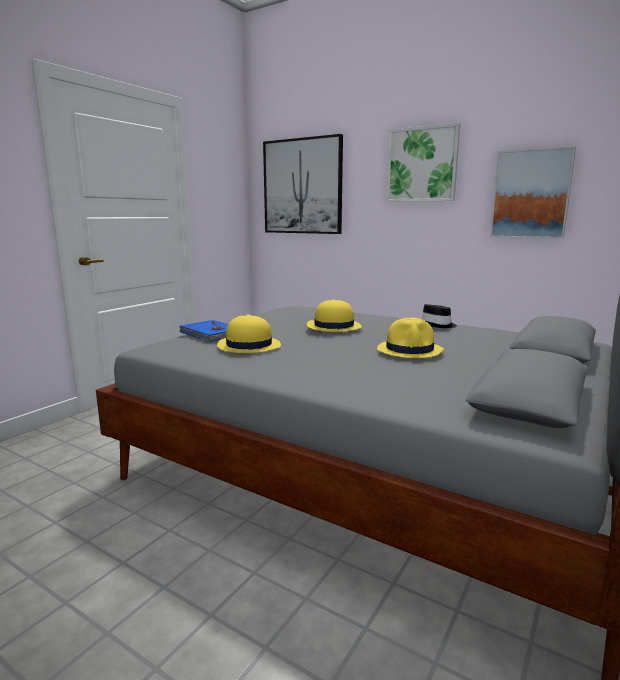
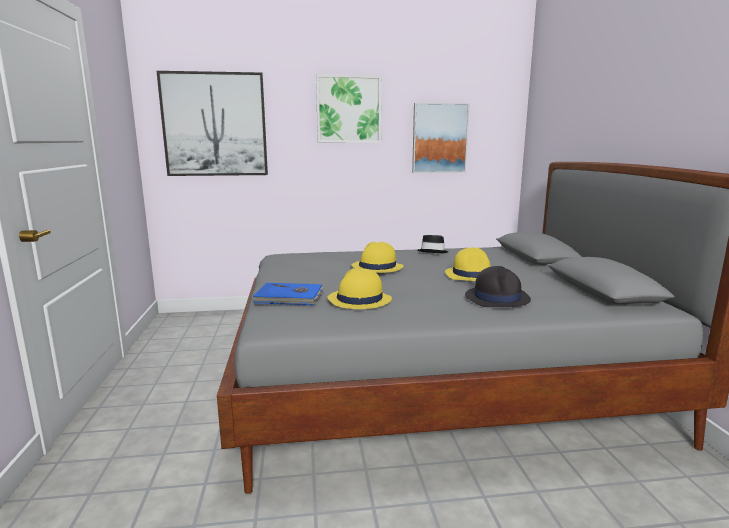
camera: 40 degrees left, 0 degrees up
(368, 373) = (497, 298): none -> black hat

